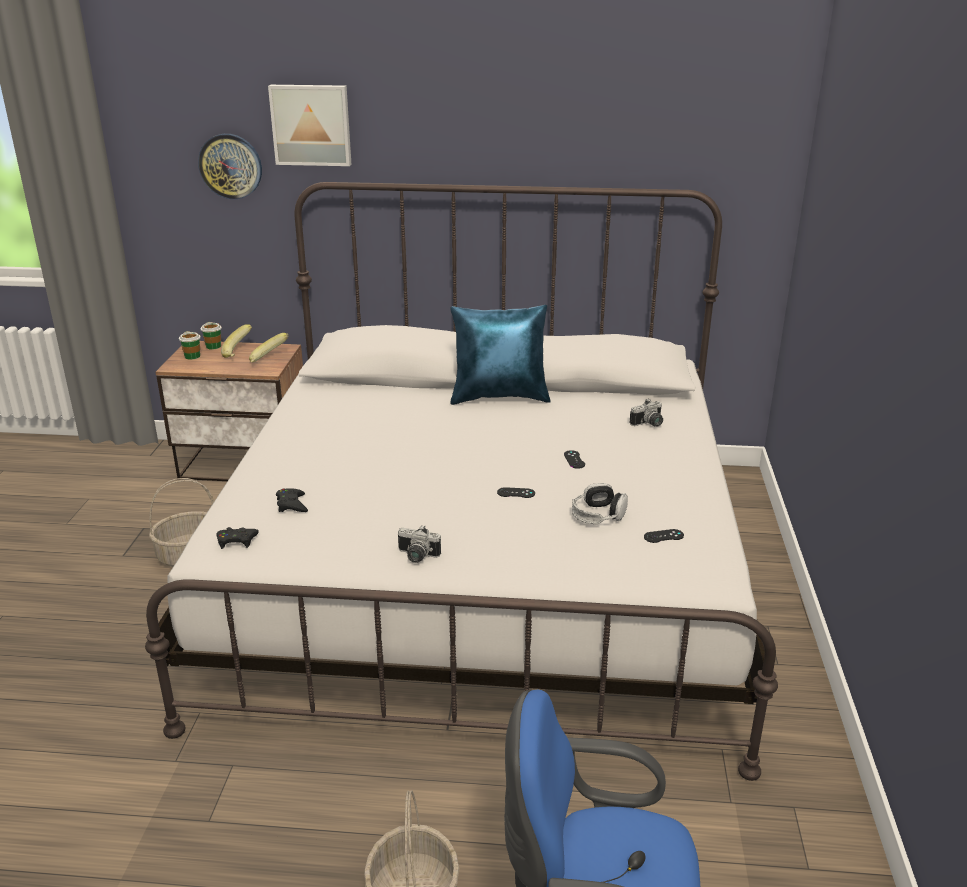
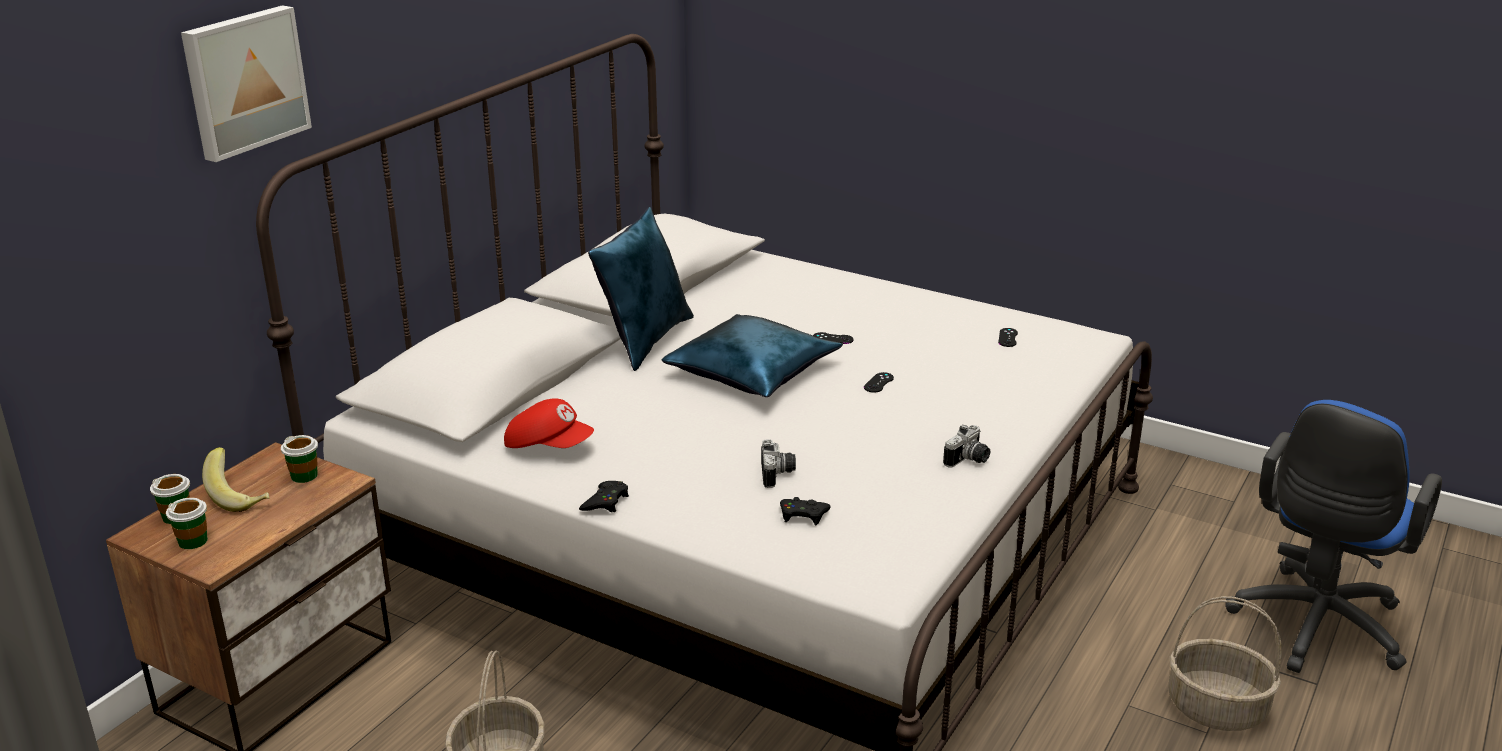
camera: 65 degrees left, 0 degrees up
(230, 166) = (135, 192): wall clock -> none
(236, 541) = (864, 564): black game controller -> black game controller (605, 502)
(269, 360) = (304, 476): banana -> cup
(330, 405) = (549, 446): none -> red cap
(488, 442) = (752, 371): none -> blue pillow
(598, 515) = (951, 355): headphones -> none
(649, 424) = (790, 286): camera -> camera (778, 474)

